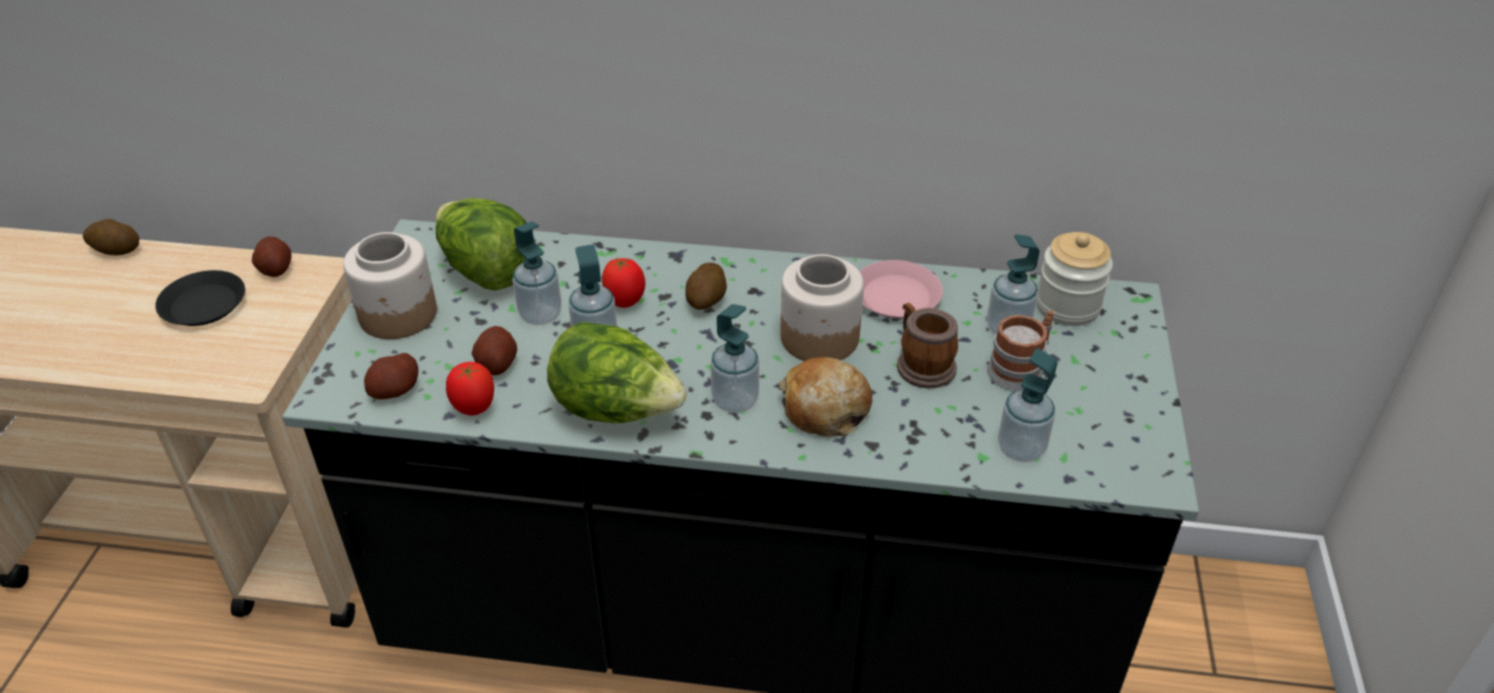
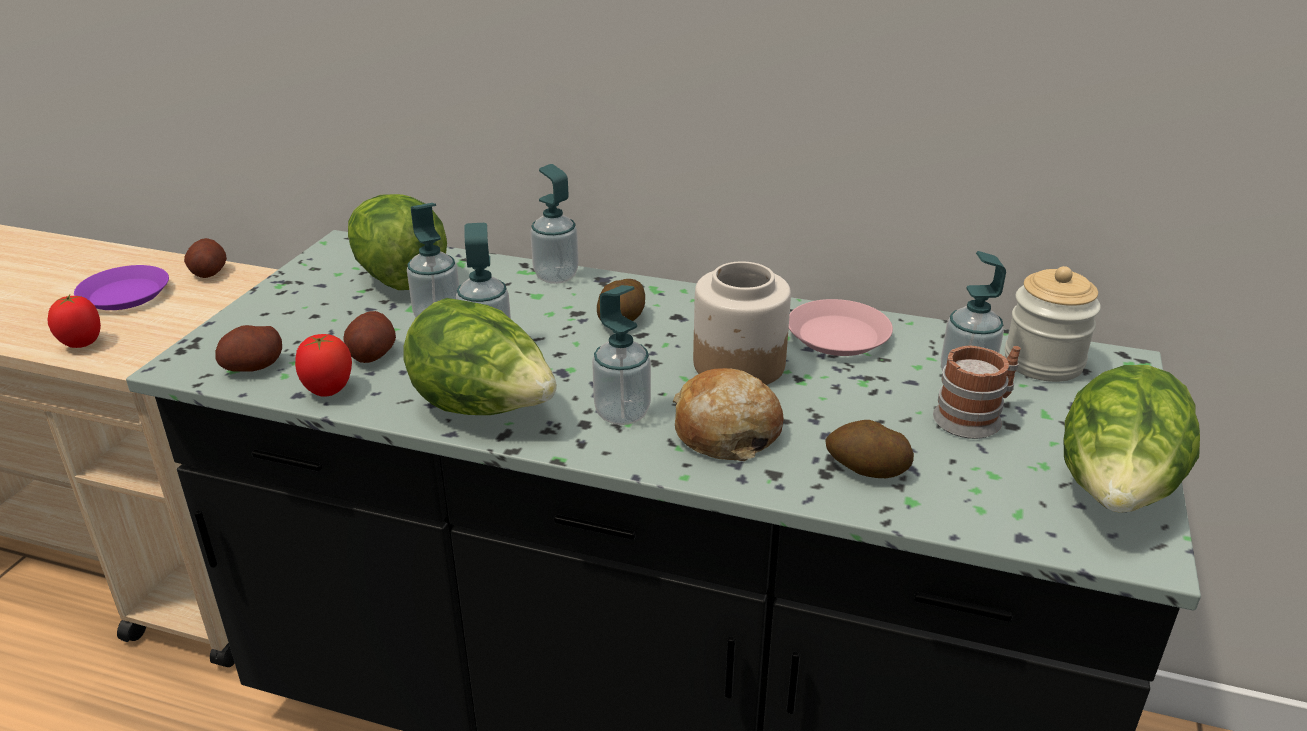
camera: 10 degrees right, 10 degrees down
(116, 250) = (70, 246): potato -> potato (866, 470)
(203, 305) = (125, 294): black plate -> purple plate
(398, 315) = (291, 304): jar -> none
(625, 302) = (532, 314): tomato -> tomato (82, 344)
(921, 364) = (853, 400): mug -> none
(1020, 449) = (962, 498): soap dispenser -> soap dispenser (556, 276)
(1133, 430) = (1115, 494): none -> lettuce

